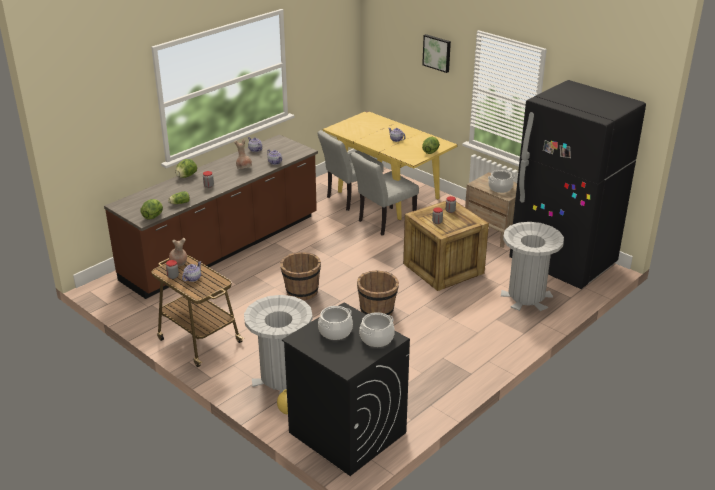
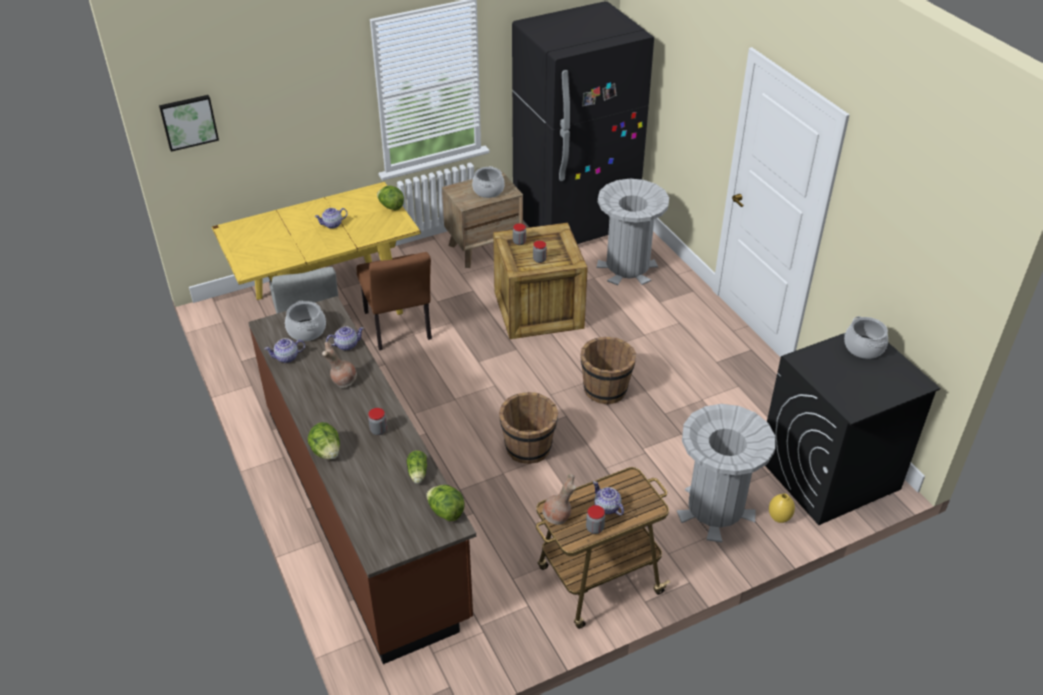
camera: 70 degrees left, 10 degrees up
(335, 331) = (843, 376): cooking pot -> cooking pot (307, 330)
(383, 222) = (399, 329): grey chair -> brown chair
(437, 53) = (309, 81): picture -> picture (188, 121)

